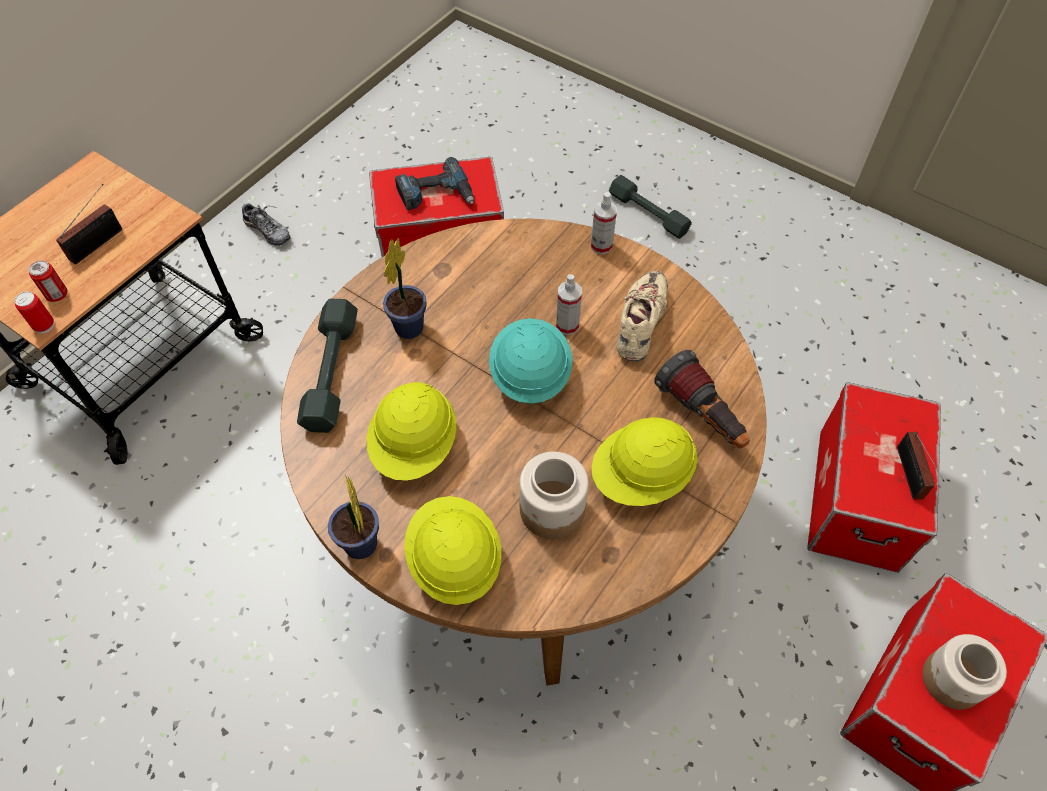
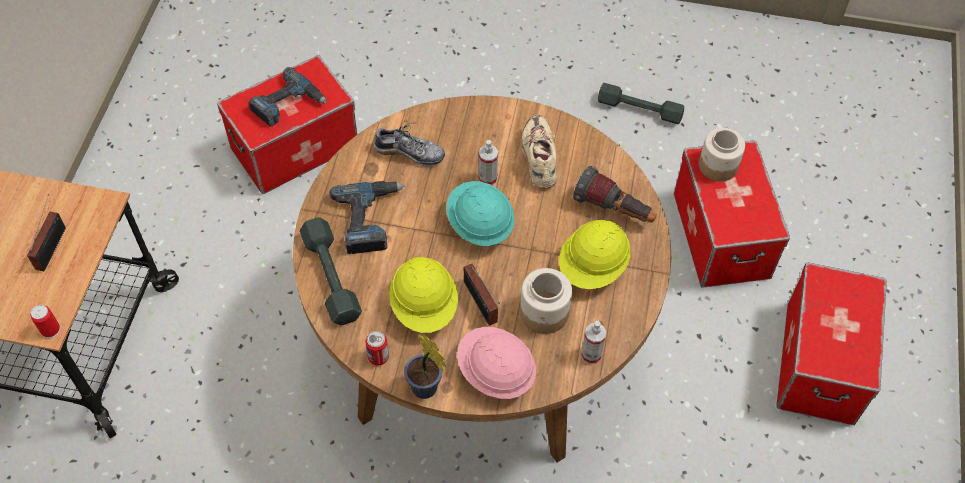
camera: 25 degrees left, 0 degrees up
(57, 295) = (45, 301): can -> can (378, 357)
(267, 231) = (126, 187): shoe -> shoe (409, 152)
(410, 324) = (370, 219): potted plant -> power drill
(454, 561) = (495, 372): yellow hard hat -> pink hard hat
(601, 246) = (481, 108): spray bottle -> spray bottle (591, 355)
(648, 213) = (459, 58): grey dumbbell -> grey dumbbell (639, 109)
(909, 476) = (756, 202): radio -> radio (481, 304)
(951, 680) = (837, 333): jar -> jar (718, 166)

